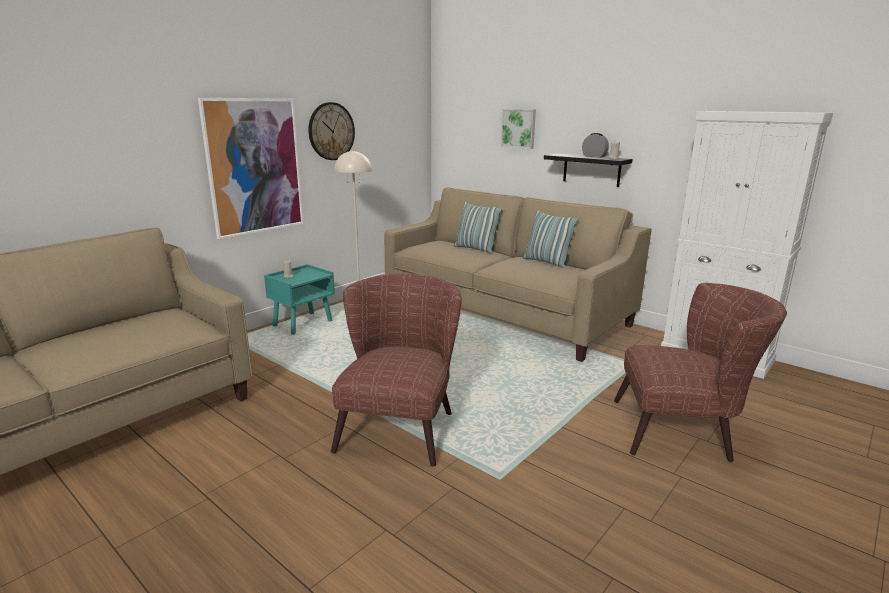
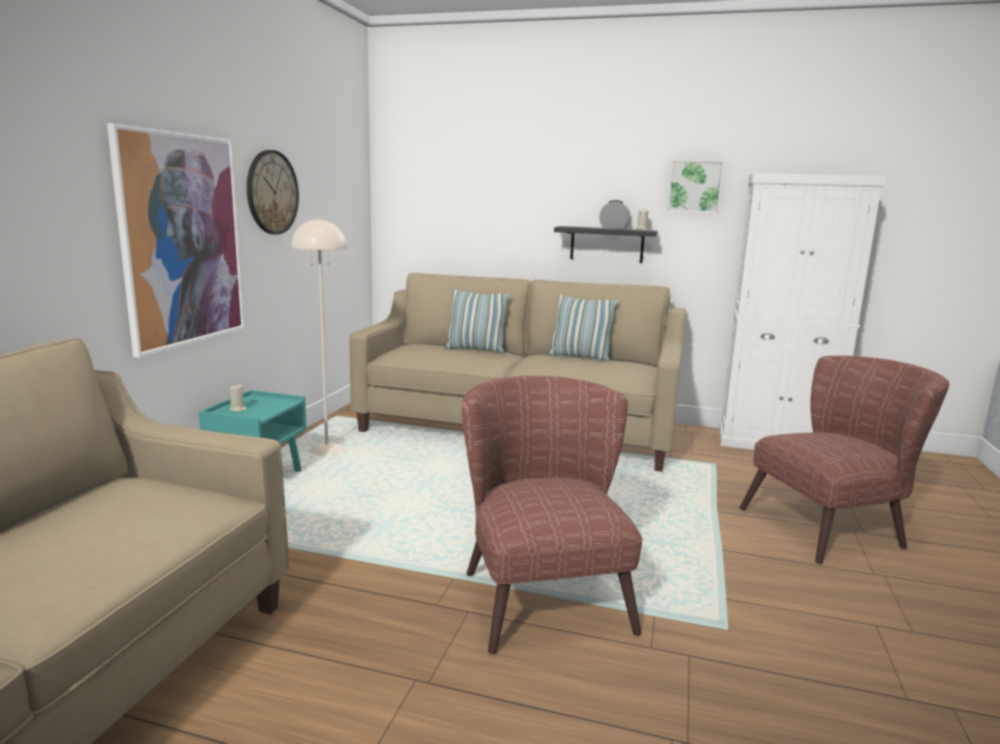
camera: 25 degrees left, 5 degrees down
(518, 128) = (506, 196): picture -> picture (695, 187)

